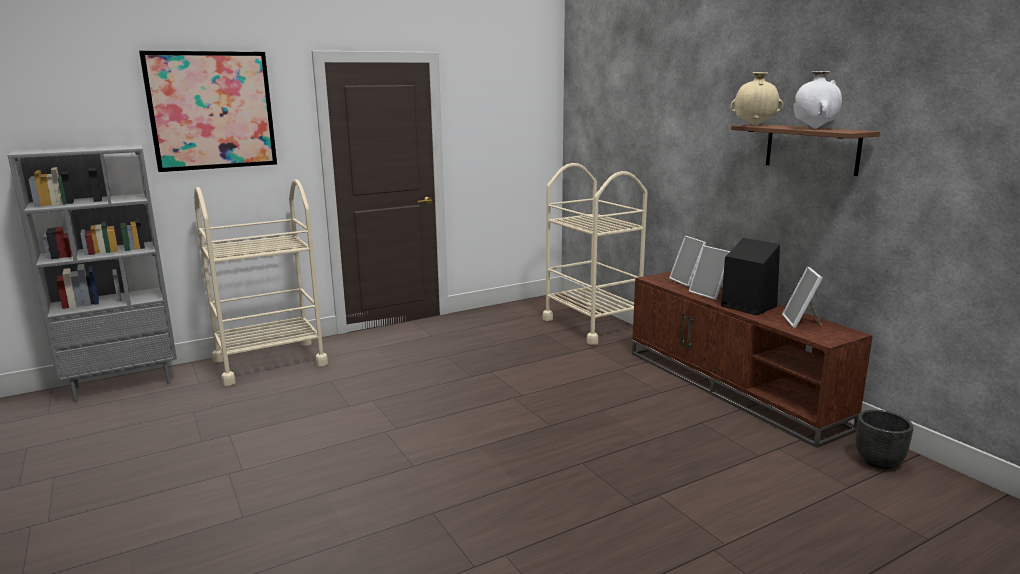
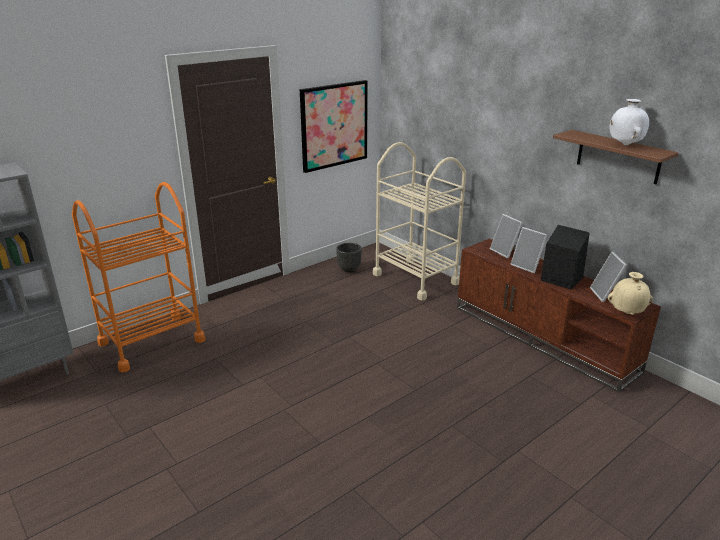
camera: 10 degrees left, 10 degrees up
(211, 110) = (78, 122): picture -> picture (334, 125)
(270, 362) = (152, 341): beige cart -> orange cart
(755, 125) = (573, 135): beige vase -> beige vase (627, 313)
(878, 462) = (664, 401): black planter -> black planter (349, 269)

